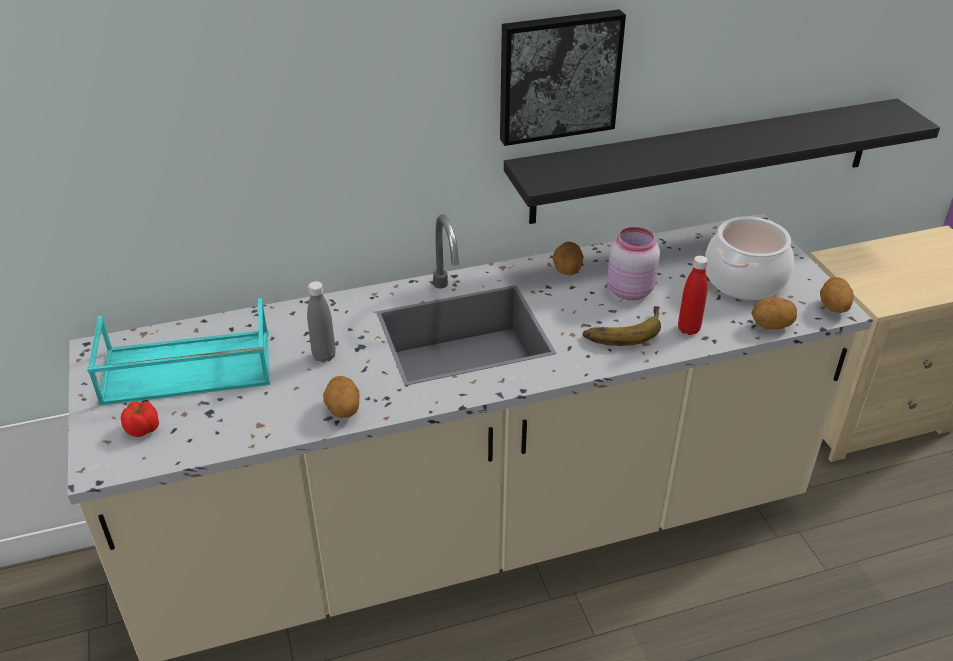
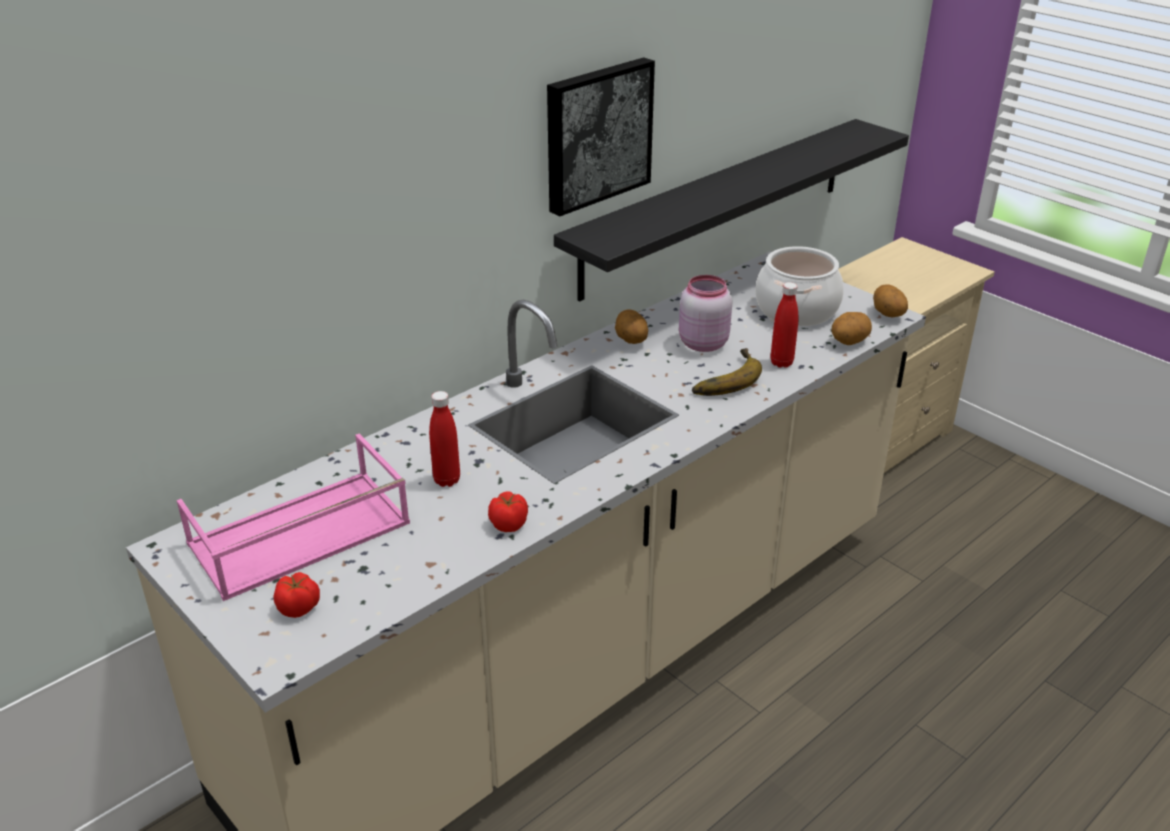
camera: 25 degrees left, 5 degrees down
(185, 369) = (298, 536): turquoise tray -> pink tray
(324, 356) = (447, 480): grey bottle -> red bottle
(343, 410) = (509, 524): potato -> tomato

